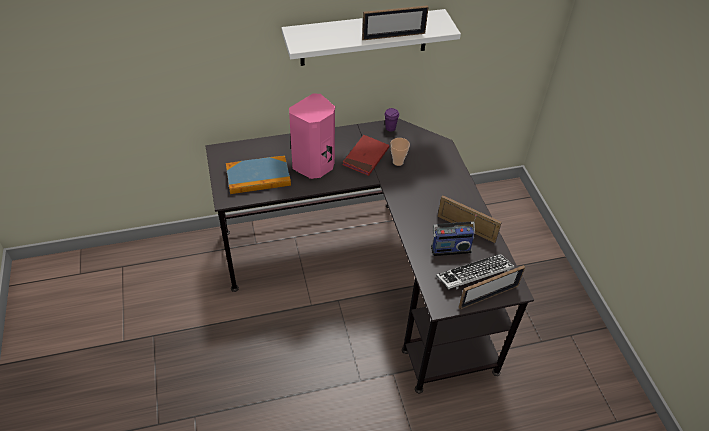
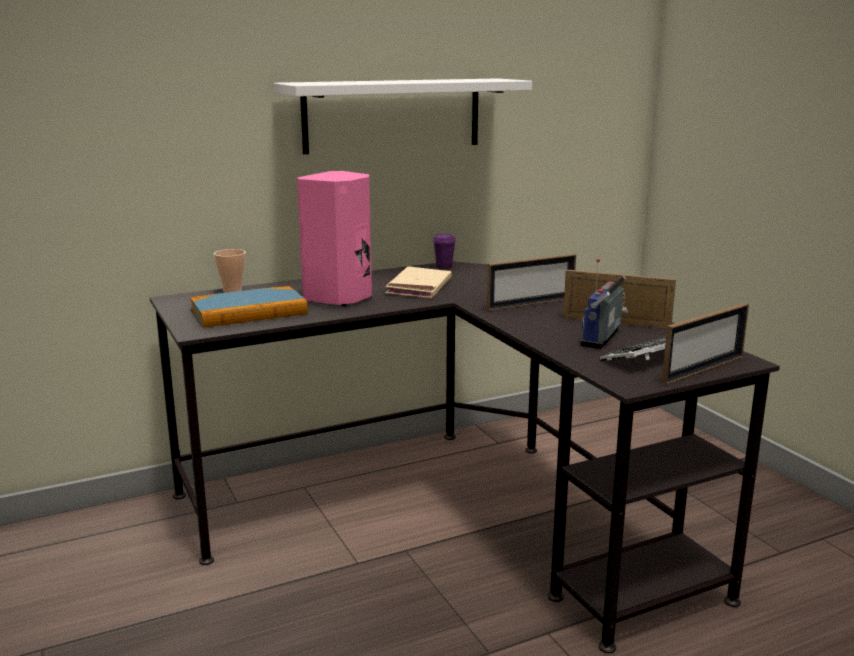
camera: 10 degrees left, 30 degrees down
(366, 157) = (419, 287): red book -> beige book
(393, 36) = (441, 81): picture frame -> picture frame (531, 304)
(398, 162) = (471, 286): cup -> cup (232, 291)
(450, 248) = (604, 338): radio -> radio turned 135 degrees clockwise

